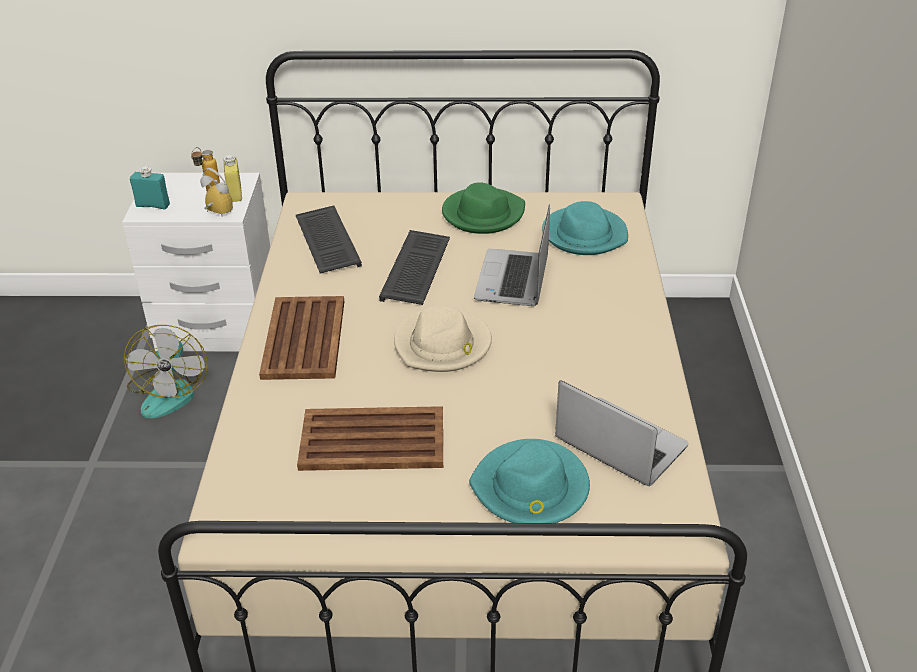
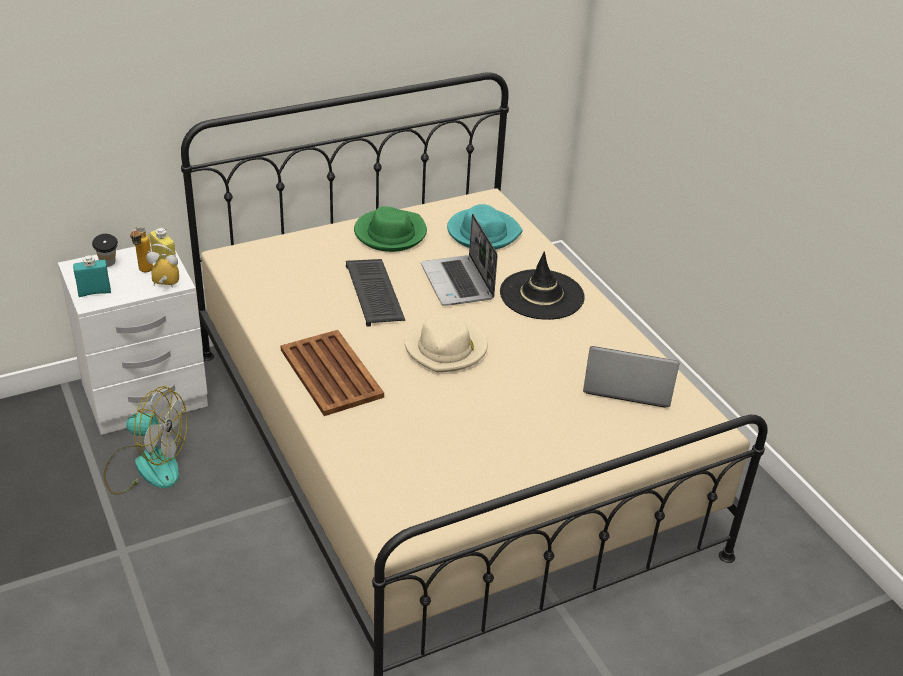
camera: 30 degrees left, 0 degrees up
(170, 391) = (146, 466): fan -> fan turned 45 degrees counterclockwise
(186, 184) = (108, 265): none -> cup
(326, 241) = (277, 287): keyboard -> none
(374, 440) = (455, 435): brown tray -> none
(531, 488) = (593, 433): turquoise hat -> none
(597, 316) = (541, 295): none -> black hat

